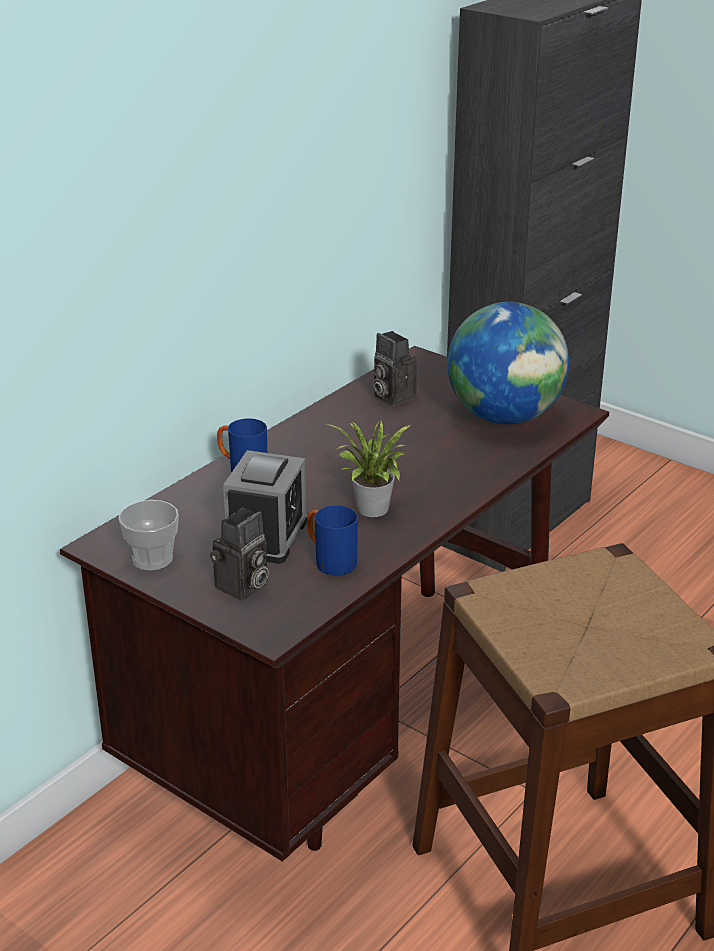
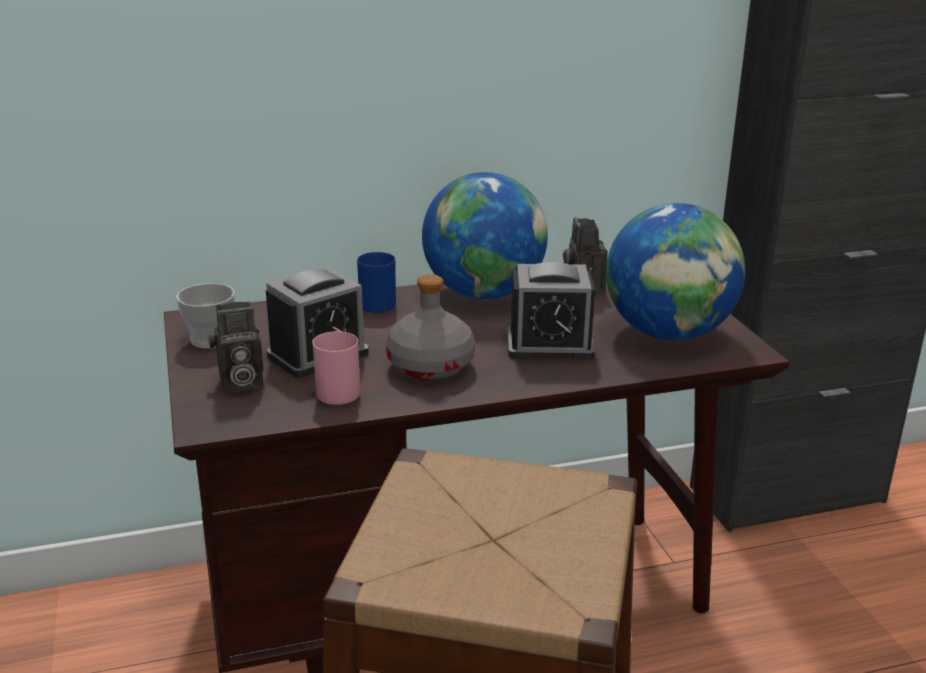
camera: 35 degrees right, 5 degrees down
(320, 429) = (483, 294): none -> globe
(329, 561) = (337, 390): blue mug -> pink mug
(372, 511) = (431, 366): potted plant -> grey bottle
(434, 458) = (549, 345): none -> alarm clock

